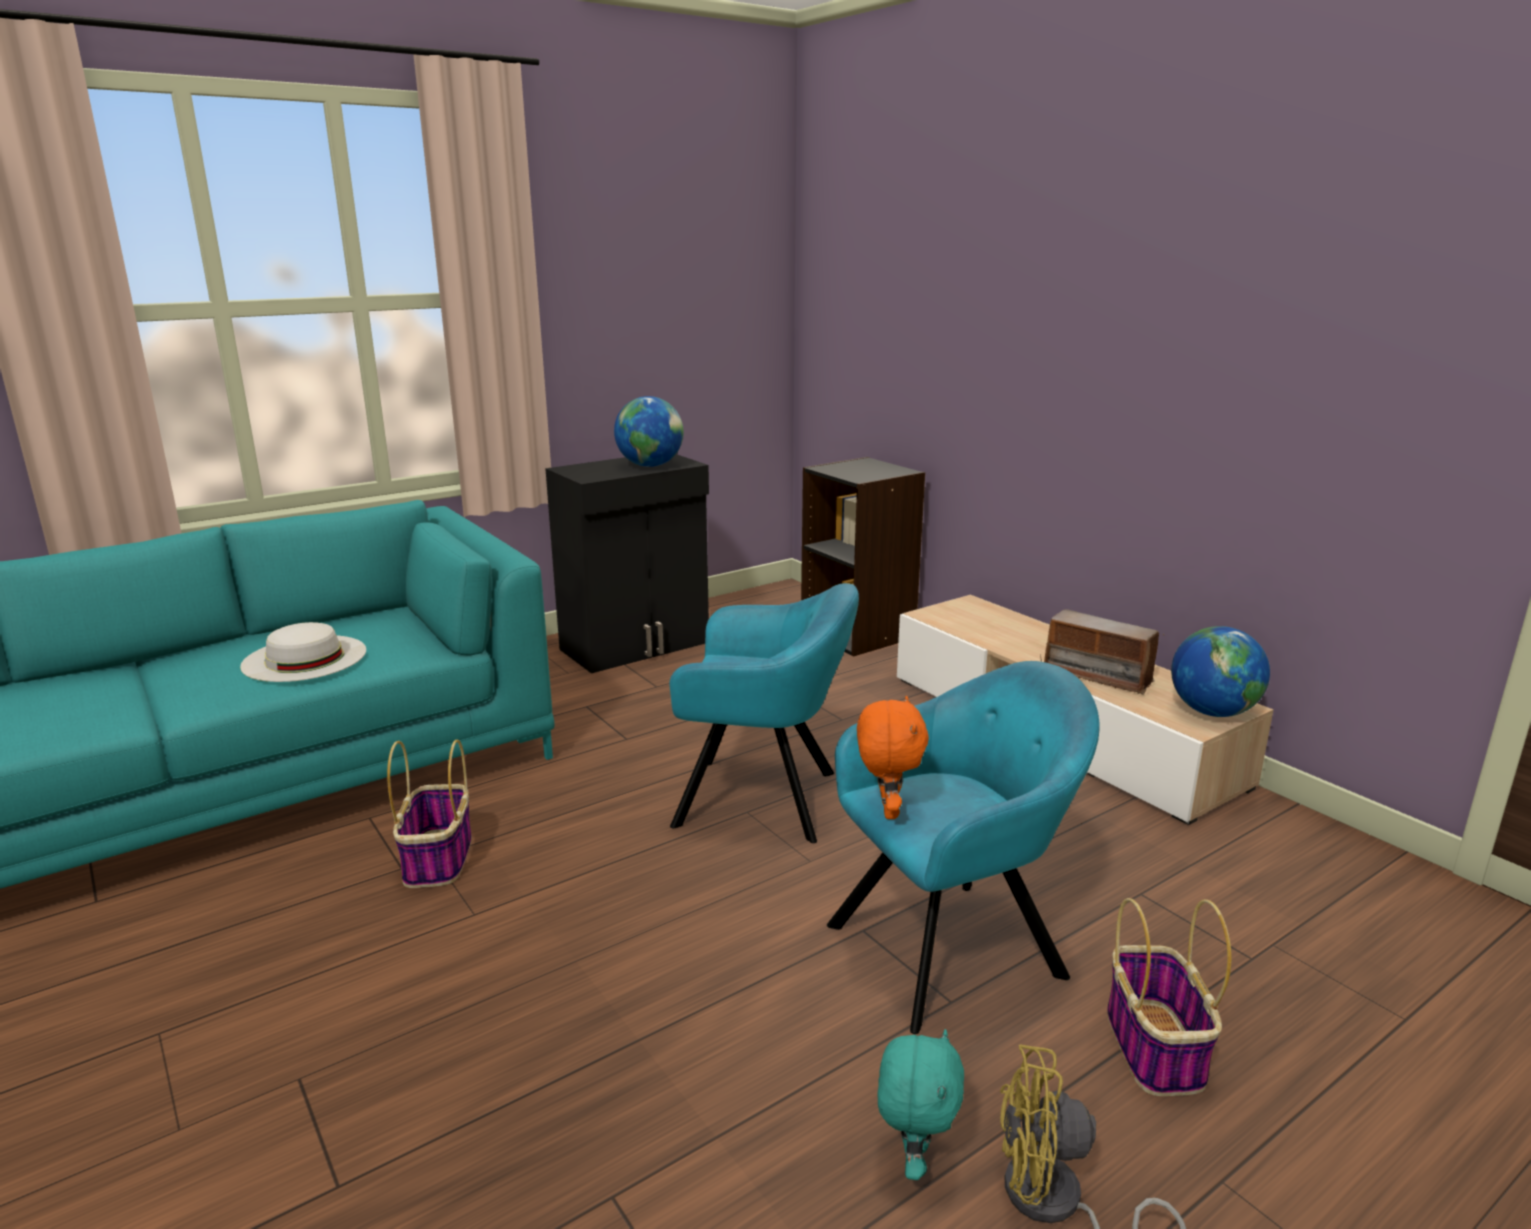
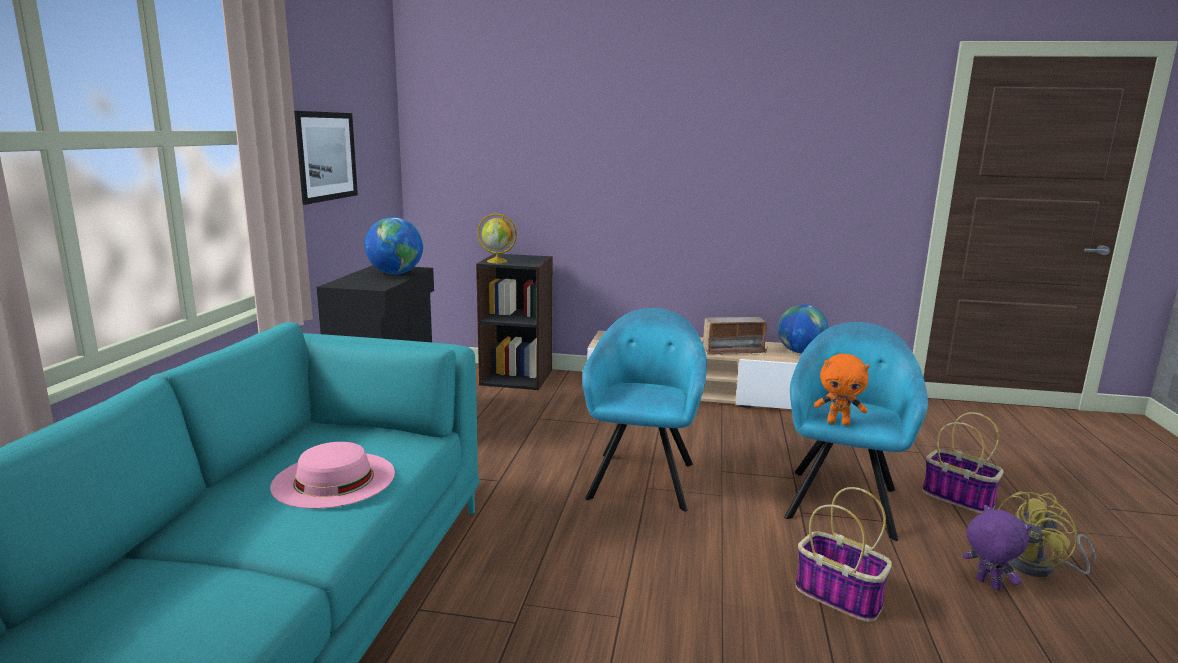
camera: 45 degrees left, 5 degrees down
(304, 658) = (334, 479): white hat -> pink hat
(438, 860) = (530, 603): basket -> basket (840, 596)
(621, 316) = (324, 156): none -> picture
(764, 799) = (642, 477): turquoise armchair -> turquoise armchair turned 45 degrees counterclockwise
(834, 468) = (497, 261): none -> globe
(886, 810) = (838, 423): orange plush toy -> orange plush toy turned 150 degrees clockwise
(913, 1159) = (987, 584): turquoise plush toy -> purple plush toy

